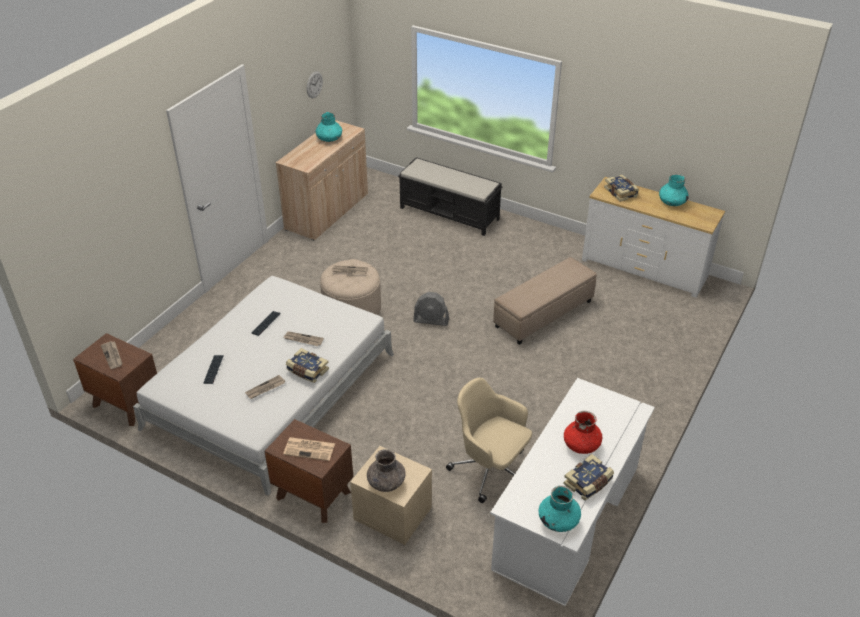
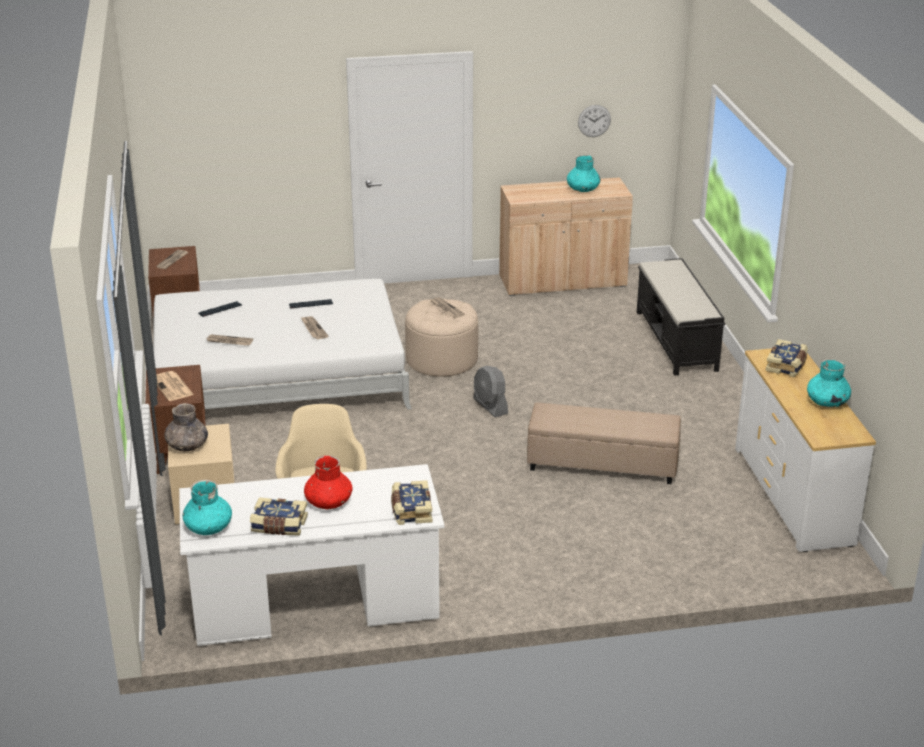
camera: 50 degrees right, 10 degrees down
(307, 371) = (276, 349): book -> book (411, 510)

